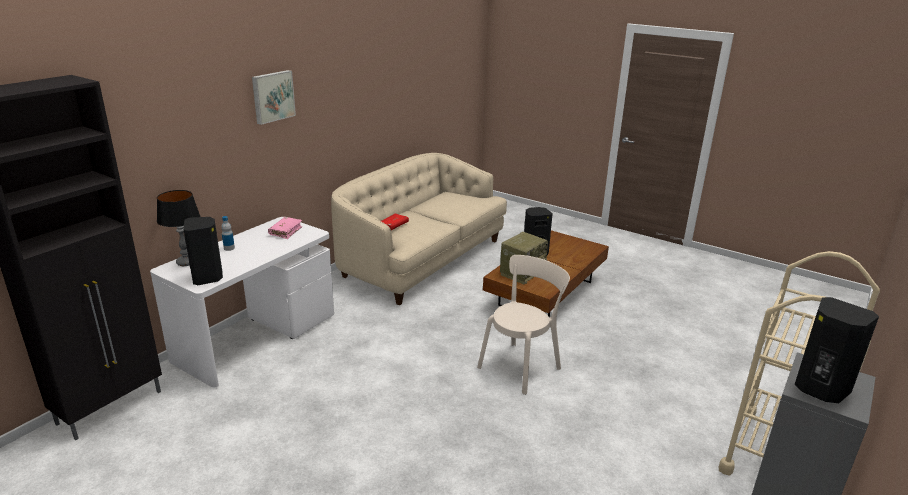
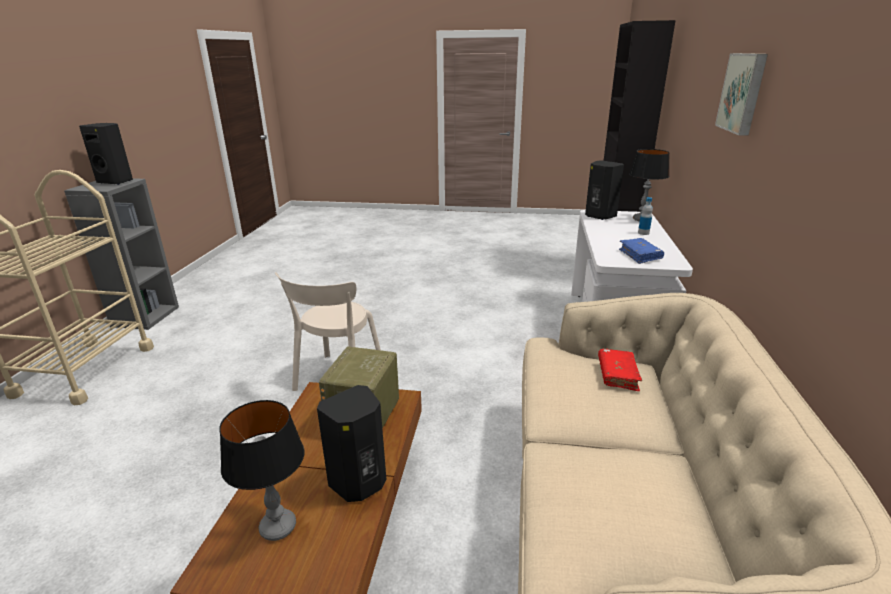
camera: 155 degrees right, 0 degrees up
(285, 231) = (640, 255): pink book -> blue book
(570, 250) = (278, 527): none -> table lamp

